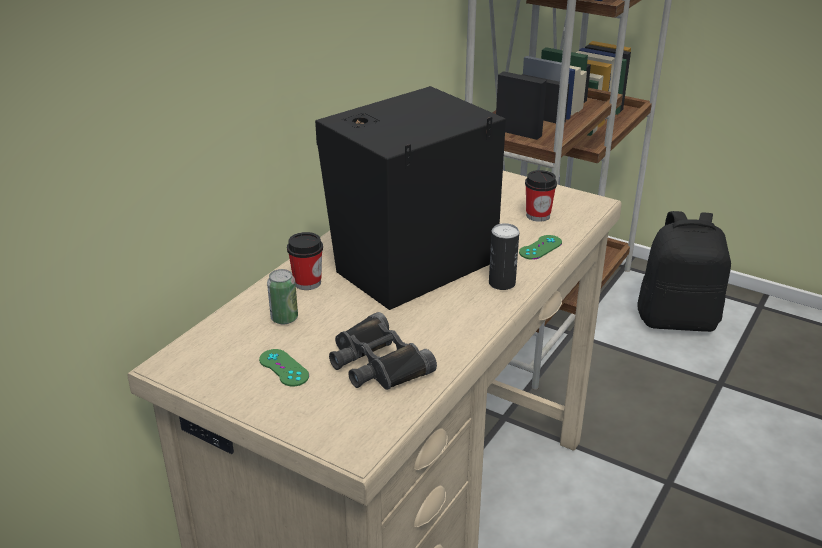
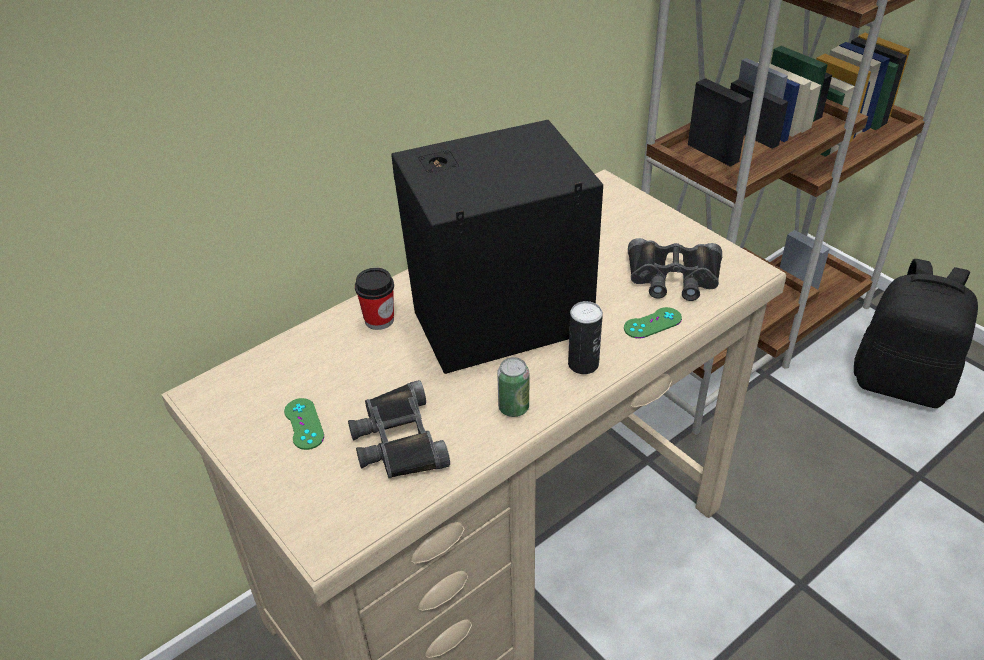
camera: 20 degrees right, 10 degrees up
(284, 318) = (334, 361): can -> can (513, 407)
(538, 215) = (673, 277): cup -> black binoculars

